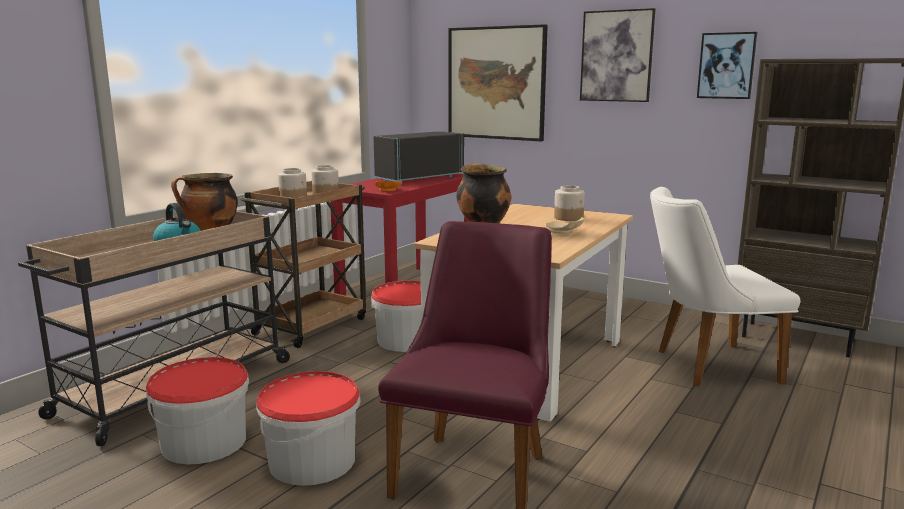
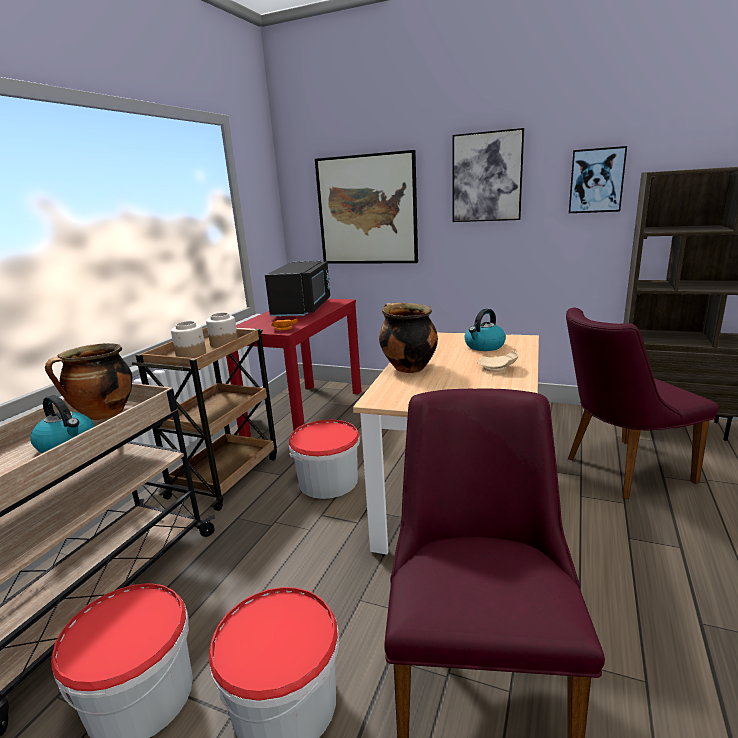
camera: 10 degrees left, 5 degrees up
(417, 178) = (303, 309): black microwave -> black microwave turned 150 degrees clockwise
(569, 218) = (484, 346): jar -> kettle
(705, 365) = (618, 470): white chair -> purple chair

